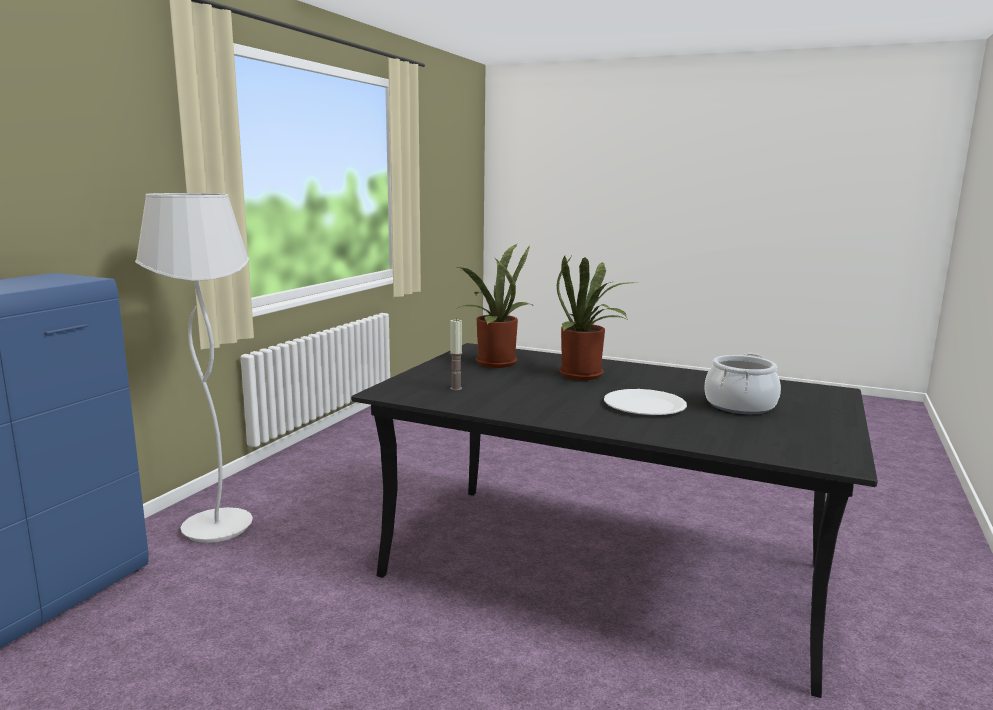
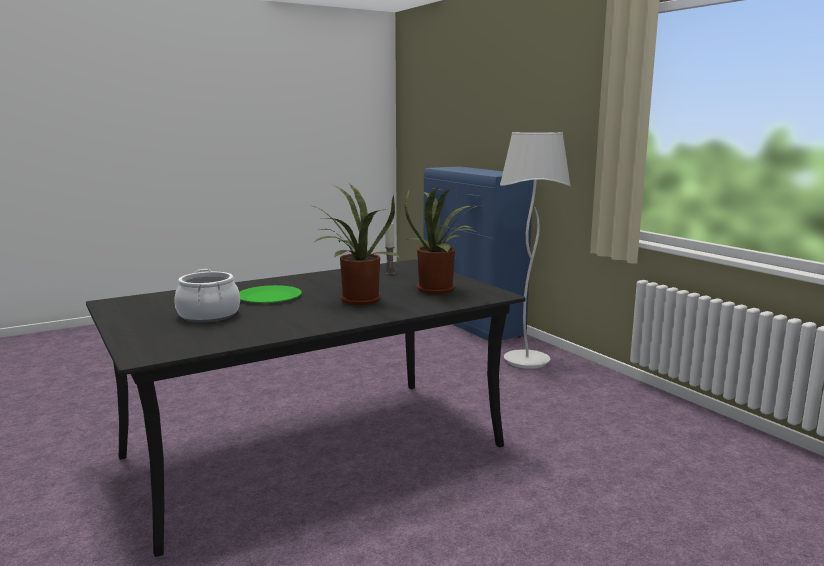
camera: 125 degrees right, 0 degrees up
(645, 405) = (269, 297): white plate -> green plate

